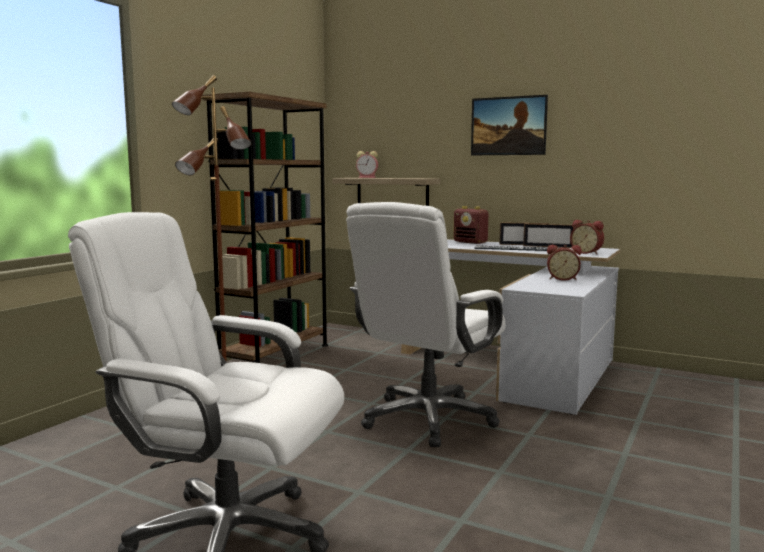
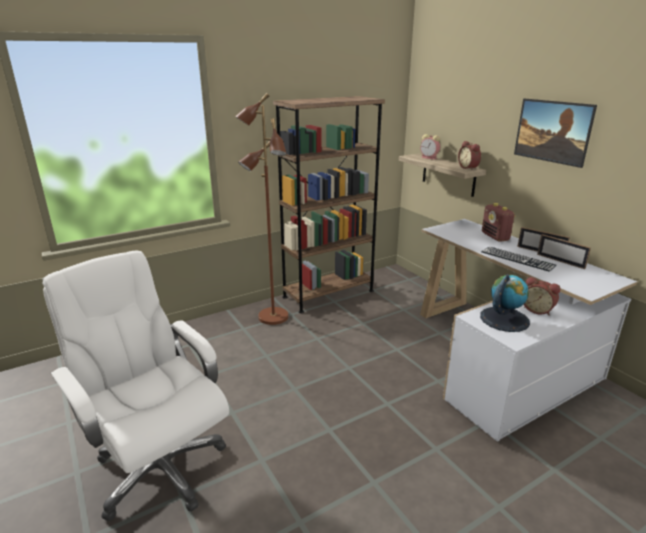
camera: 30 degrees right, 15 degrees up
(428, 419) = (372, 401): white office chair -> none
(545, 285) = (504, 319): none -> globe
(587, 252) = (584, 284): alarm clock -> alarm clock (469, 168)

